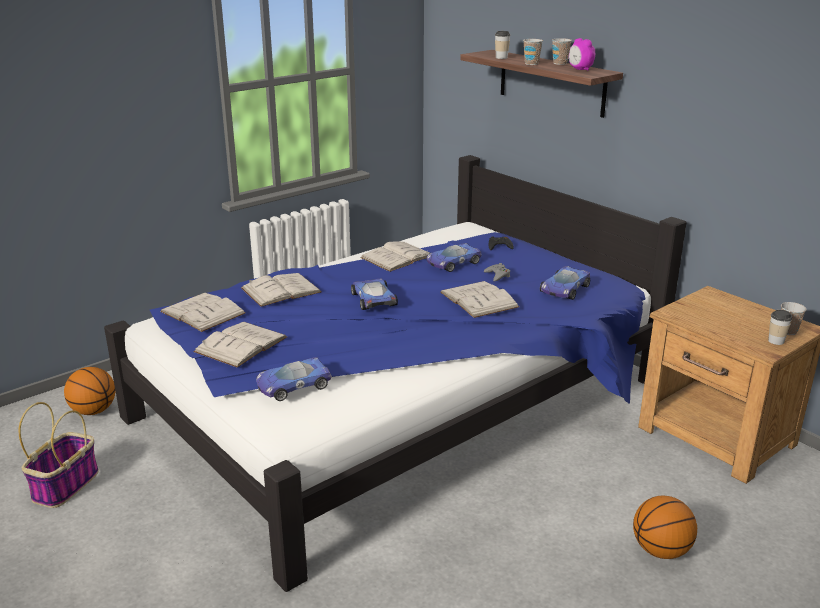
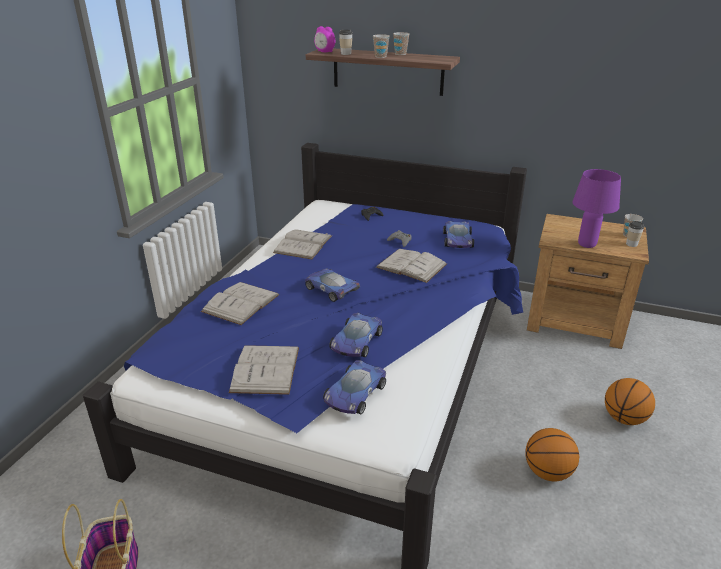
camera: 30 degrees left, 5 degrees up
(94, 411) = (71, 482): basketball -> basketball (547, 472)
(202, 312) = (190, 348): white book -> none
(452, 263) = (353, 239): toy car -> toy car (356, 341)
(580, 69) = (426, 57): alarm clock -> alarm clock (325, 52)
(712, 328) = (587, 245): none -> purple table lamp

